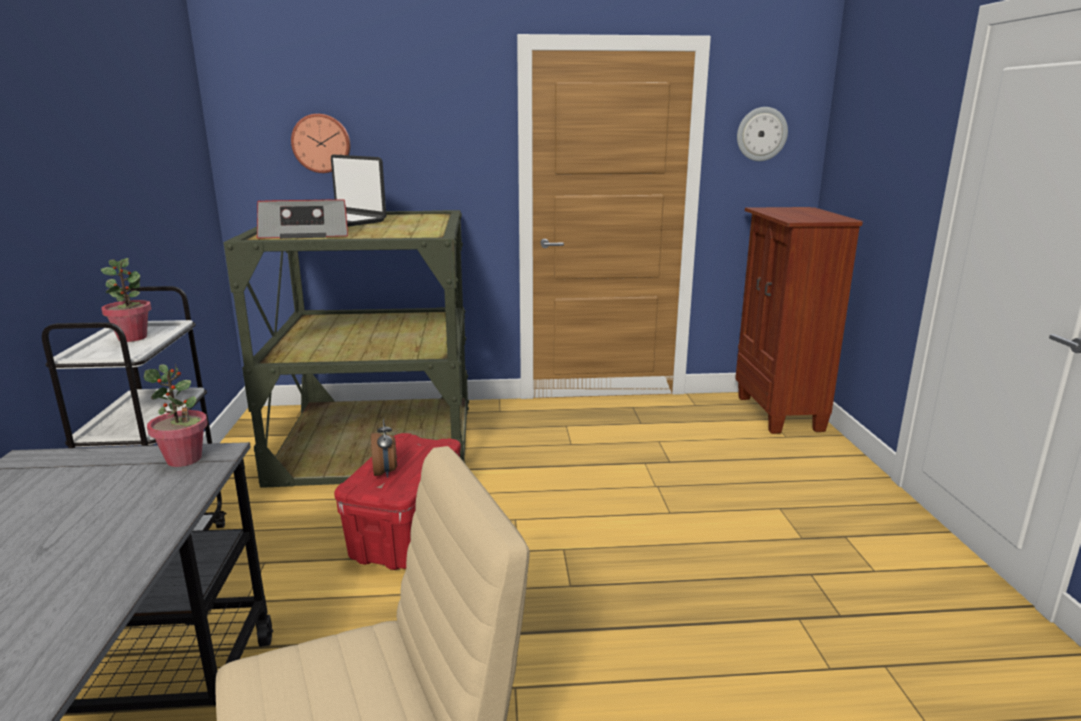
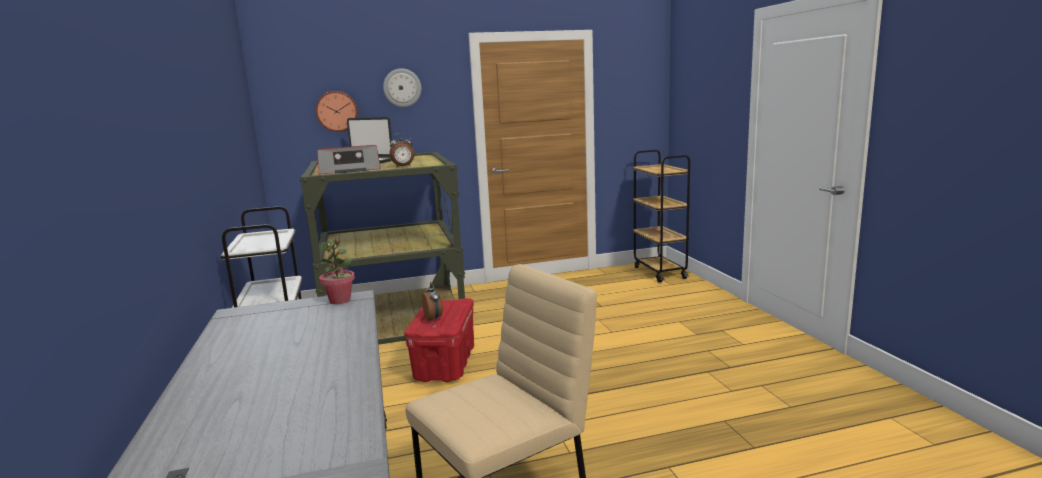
camera: 10 degrees left, 5 degrees down
(133, 338) = (262, 240): potted plant -> none
(384, 234) = (403, 166): none -> alarm clock
(761, 134) = (629, 90): wall clock -> wall clock (402, 87)
(777, 414) = (660, 273): brown cabinet -> brown cart

